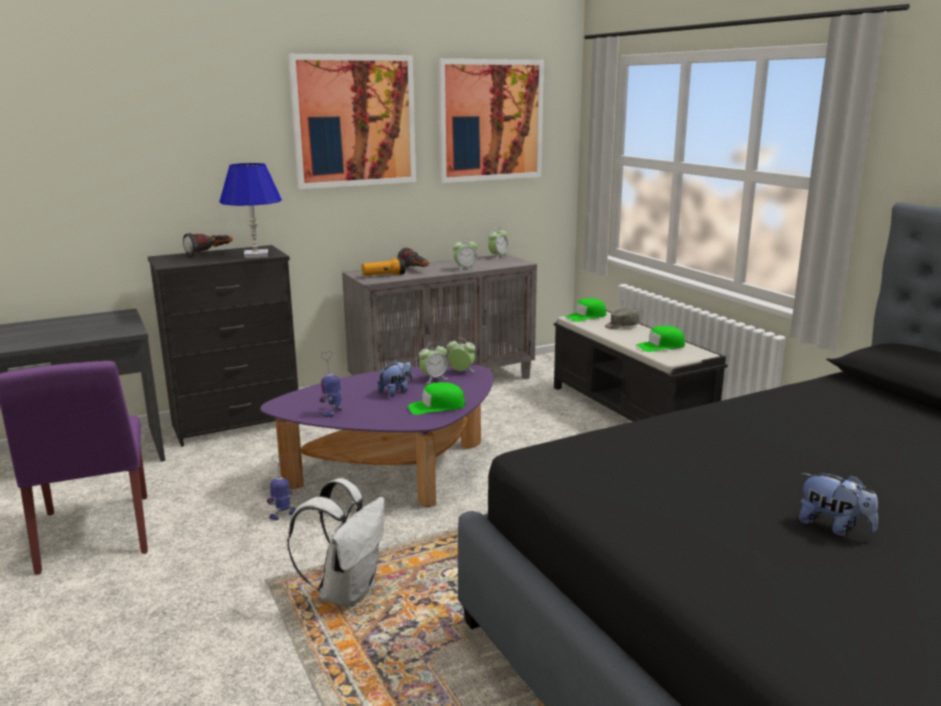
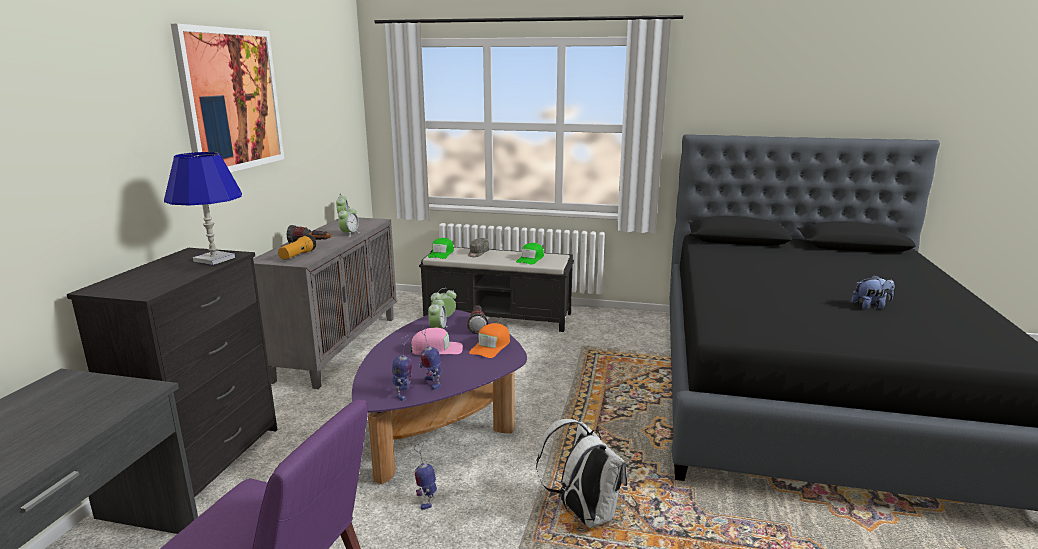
camera: 50 degrees left, 0 degrees up
(210, 253) = (144, 270): flashlight -> flashlight (477, 326)
(301, 410) = (403, 394): none -> toy robot
(396, 392) = (437, 349): plush toy -> pink cap
(436, 407) = (491, 347): green cap -> orange cap
(490, 120) = (318, 95): picture -> none

